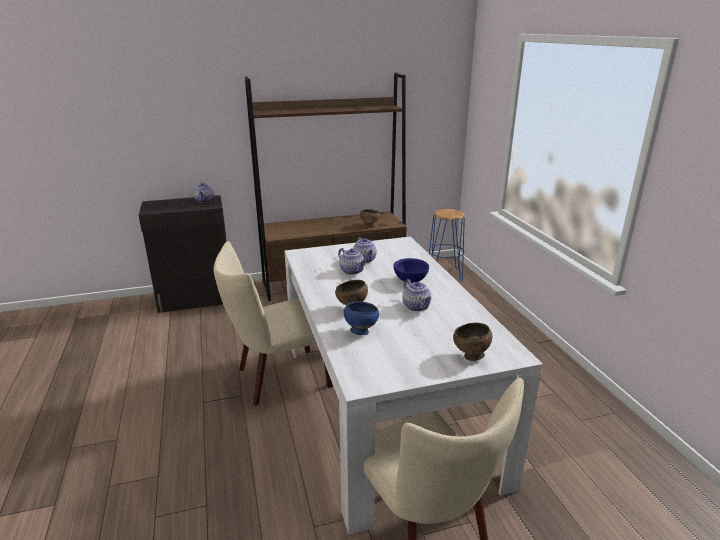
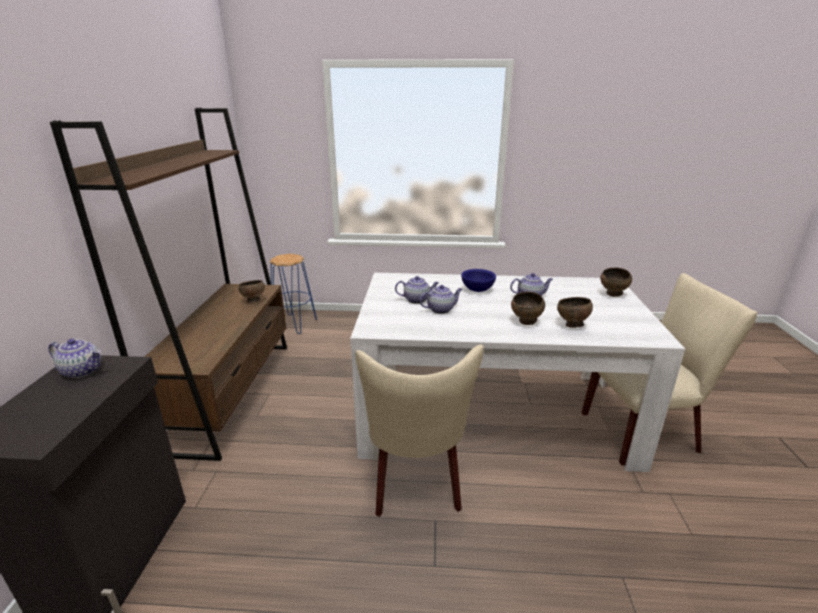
camera: 70 degrees left, 0 degrees up
(360, 331) = (571, 325): blue bowl -> brown bowl

